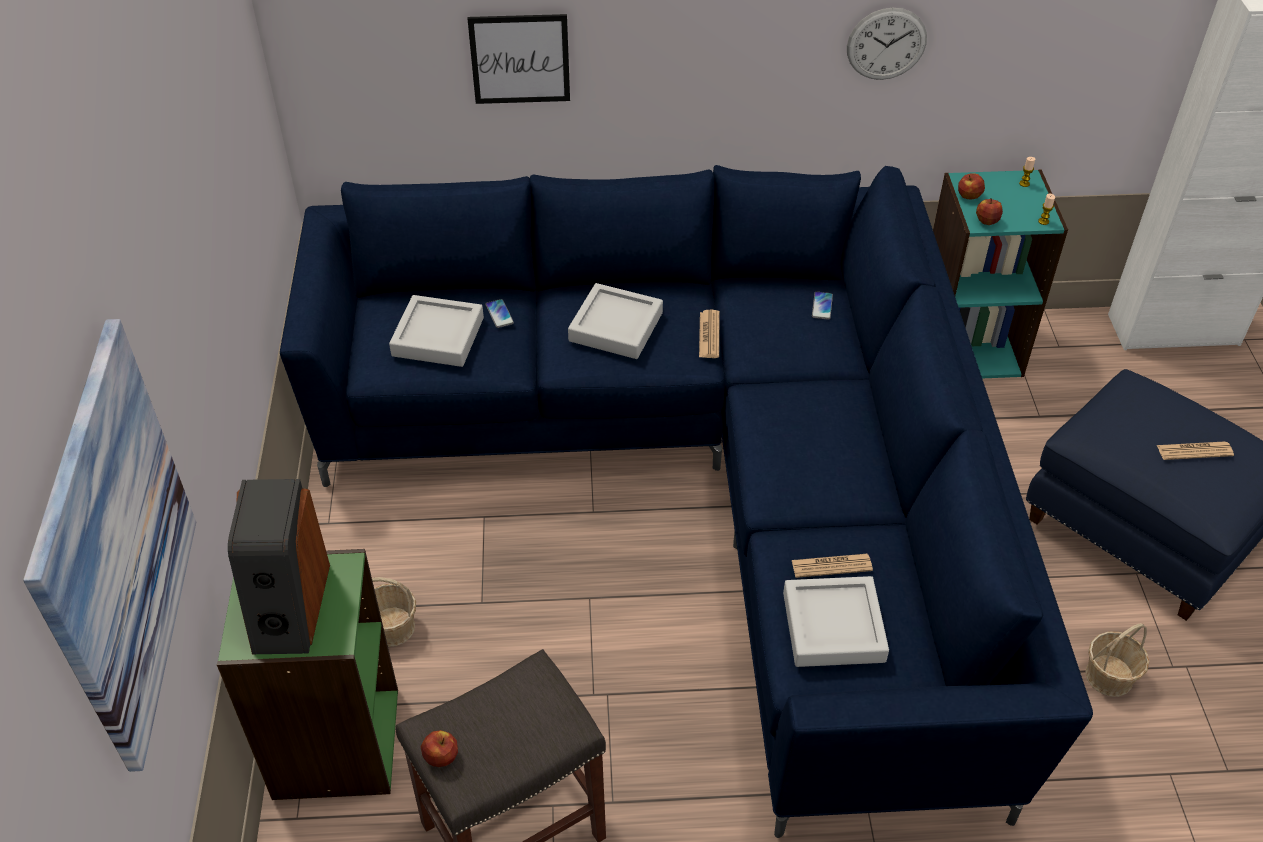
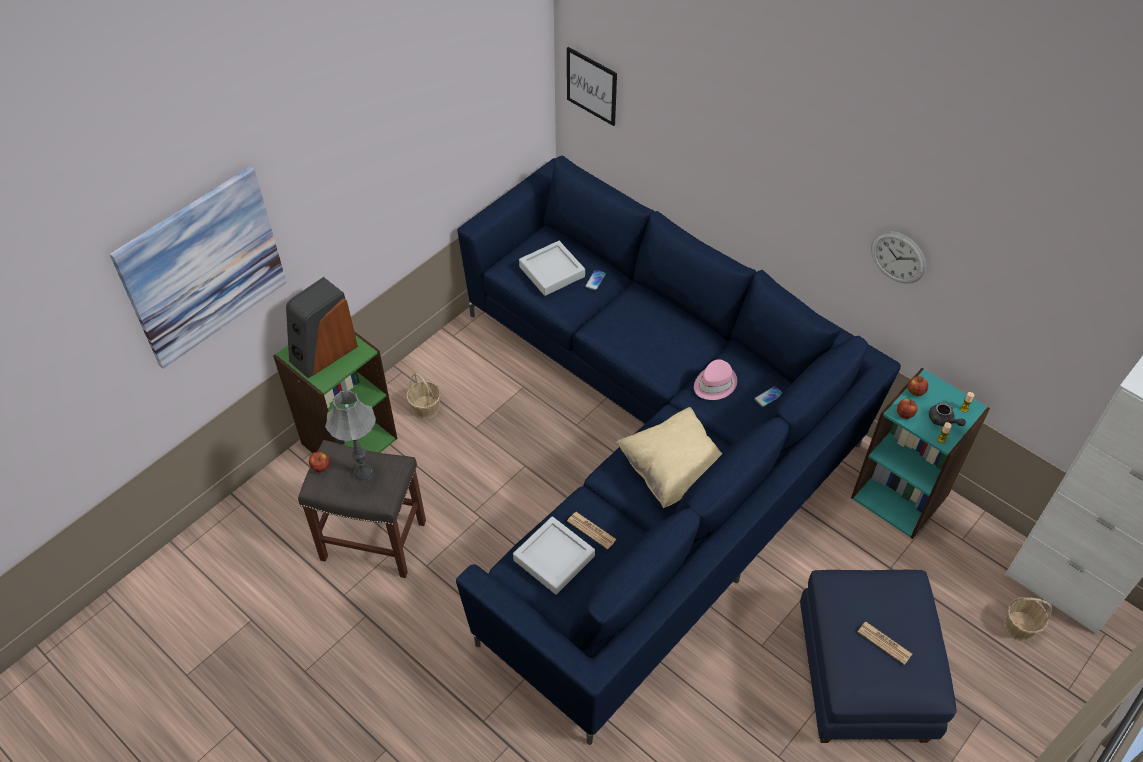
camera: 45 degrees right, 5 degrees up
(506, 717) = (363, 473): none -> grey table lamp
(520, 59) = (679, 138): picture -> picture (591, 86)
(616, 327) = (643, 328): grey tray -> none
(709, 335) = (687, 368): newspaper -> none
(756, 330) = (714, 384): none -> pink hat
(830, 440) = (675, 470): none -> beige pillow
(1023, 205) = (943, 421): none -> grey teapot
(1109, 676) = (735, 728): basket -> basket (1020, 626)

